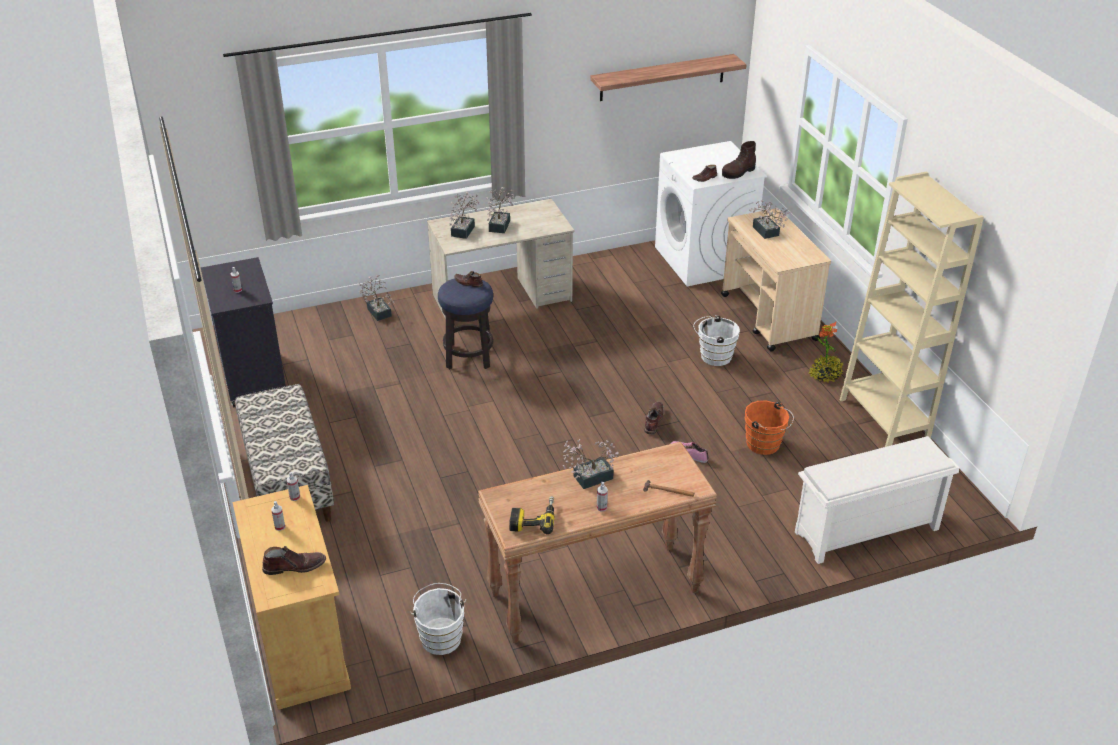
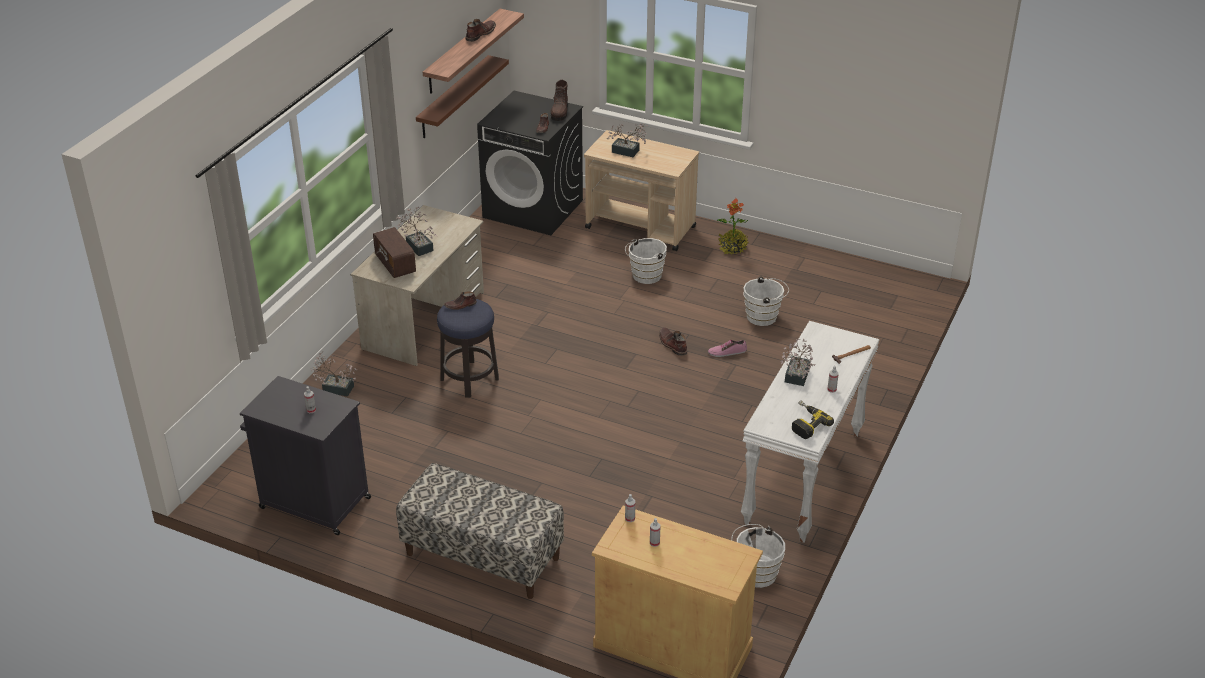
camera: 45 degrees left, 0 degrees up
(294, 566) = (709, 557): brown boot -> brown boot (480, 34)
(464, 229) = (395, 264): potted plant -> radio
(594, 594) = (804, 478): brown console table -> white console table
(639, 117) = (453, 97): none -> brown shelf
(704, 260) = (534, 209): white washing machine -> black washing machine
(765, 445) = (764, 317): orange bucket -> white bucket
(865, 532) = (894, 334): white shoe rack -> none
(883, 419) = (807, 257): beige bookcase -> none

